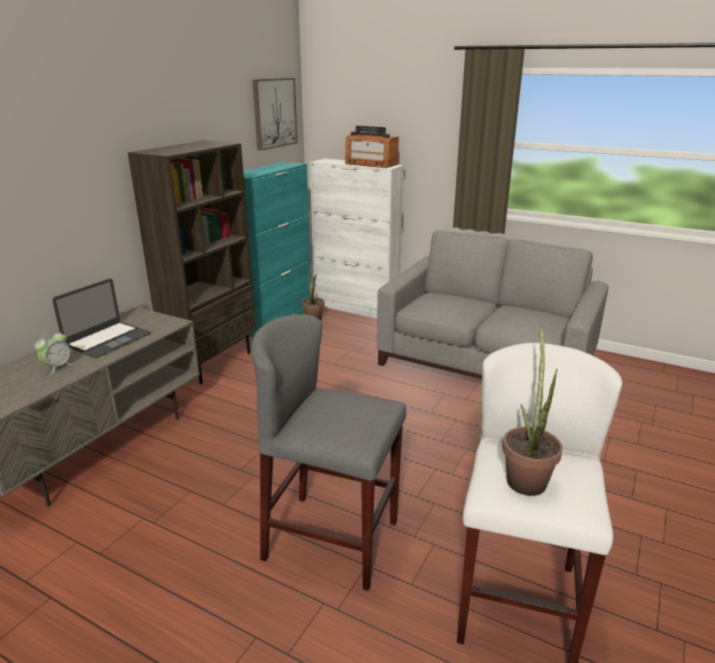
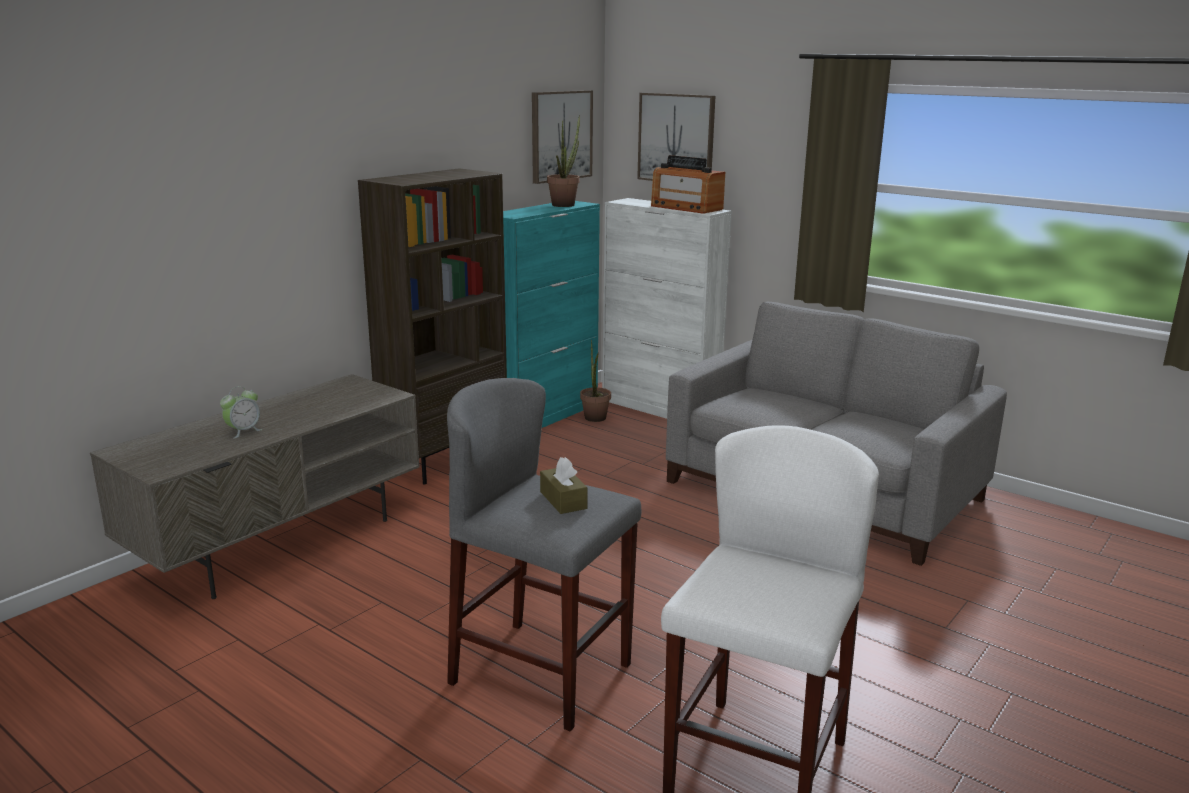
camera: 10 degrees right, 5 degrees down
(108, 339) = (308, 407): laptop -> none
(348, 412) = (563, 500): none -> brown tissue box
(359, 113) = (676, 138): none -> picture
(526, 477) = (748, 583): potted plant -> potted plant (565, 204)

